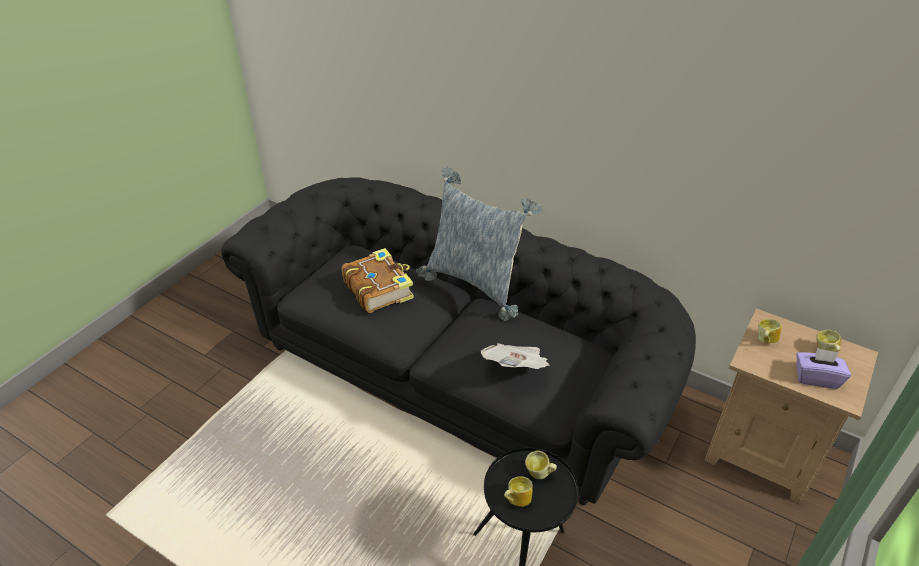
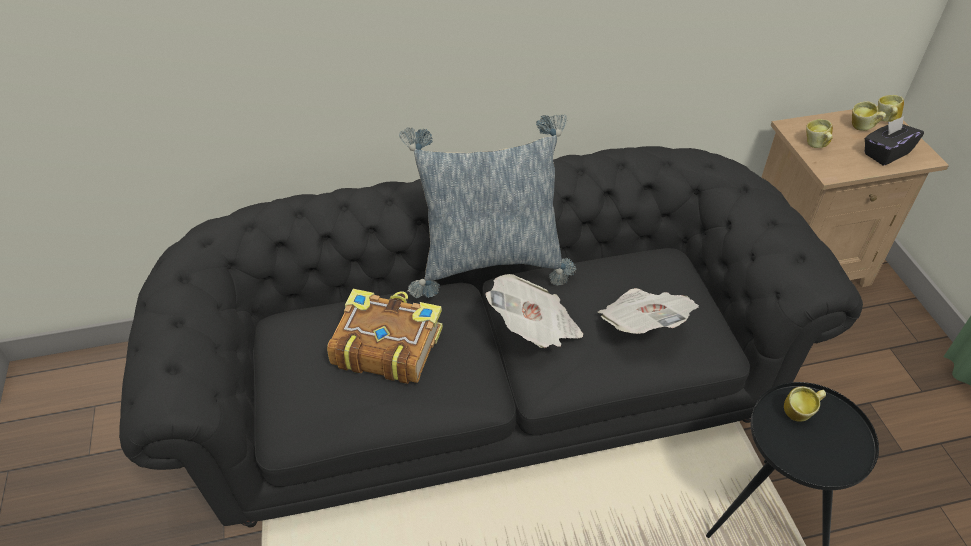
camera: 45 degrees left, 5 degrees up
(457, 330) = (534, 328): none -> newspaper
(516, 500) = (818, 456): mug -> mug (885, 120)
(816, 378) = (885, 153): purple tissue box -> black tissue box

